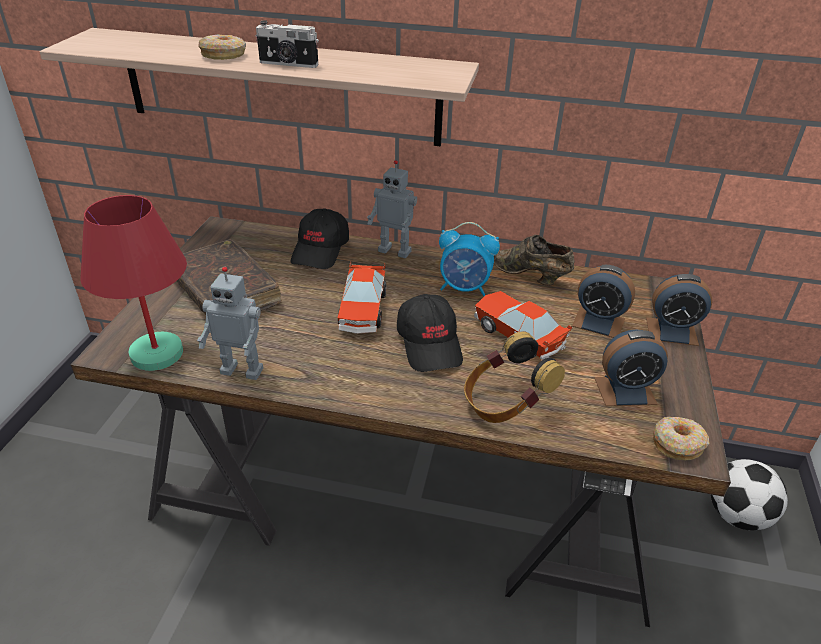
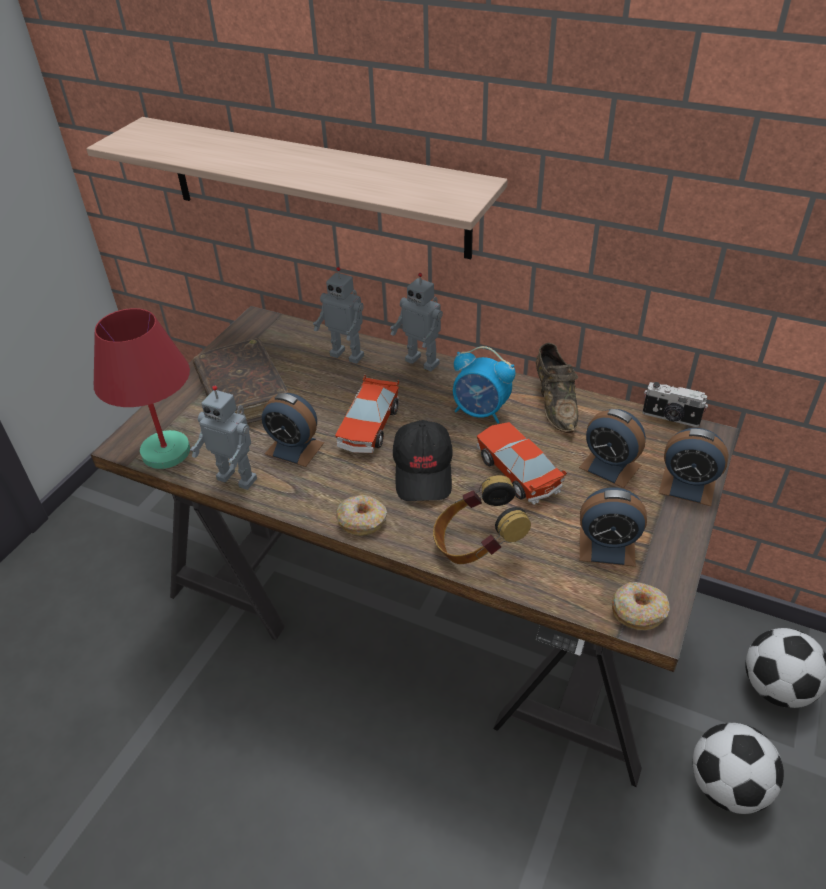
camera: 15 degrees right, 5 degrees up
(224, 55) = (252, 159): donut -> donut (362, 520)
(288, 64) = (309, 174): camera -> camera (670, 418)
(294, 337) = (294, 448): none -> alarm clock
(321, 250) = (348, 355): black cap -> toy robot
(529, 276) = (555, 404): brown shoe -> brown shoe turned 150 degrees counterclockwise
(726, 611) = (726, 786): none -> football

